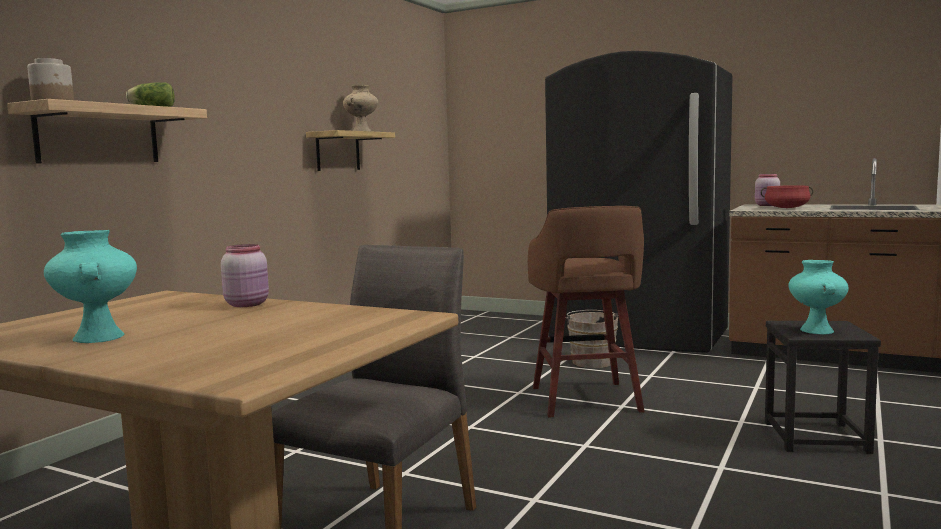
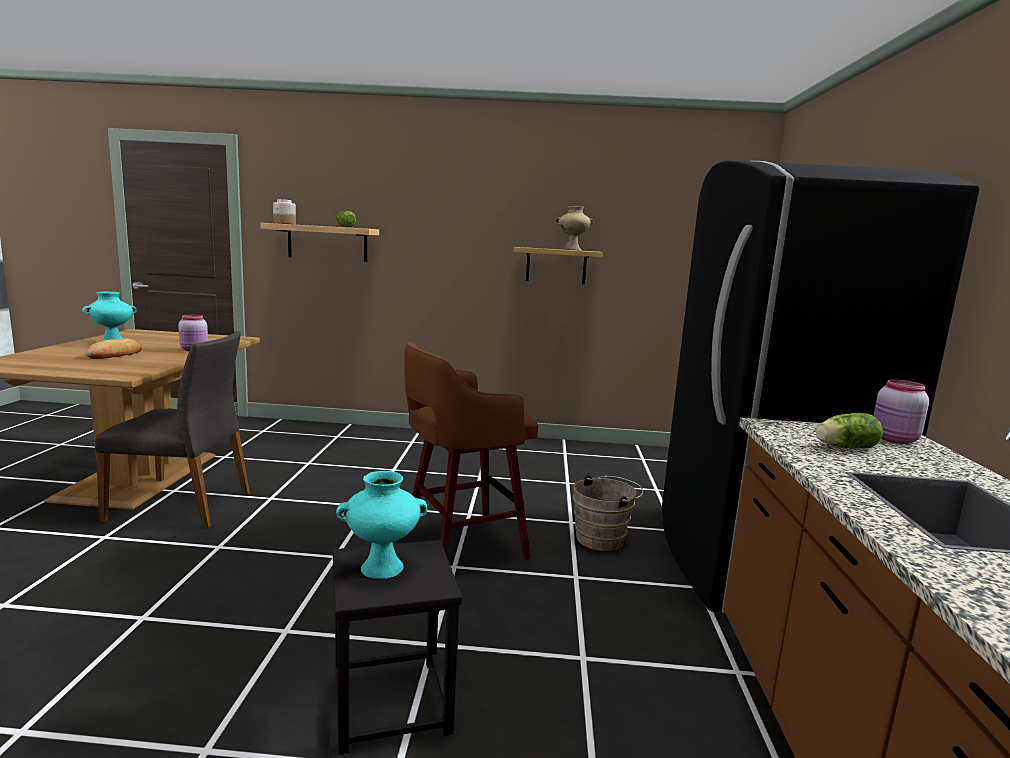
camera: 65 degrees right, 5 degrees up
(240, 329) = (115, 354): none -> bread
(786, 208) = (843, 447): red cooking pot -> lettuce

